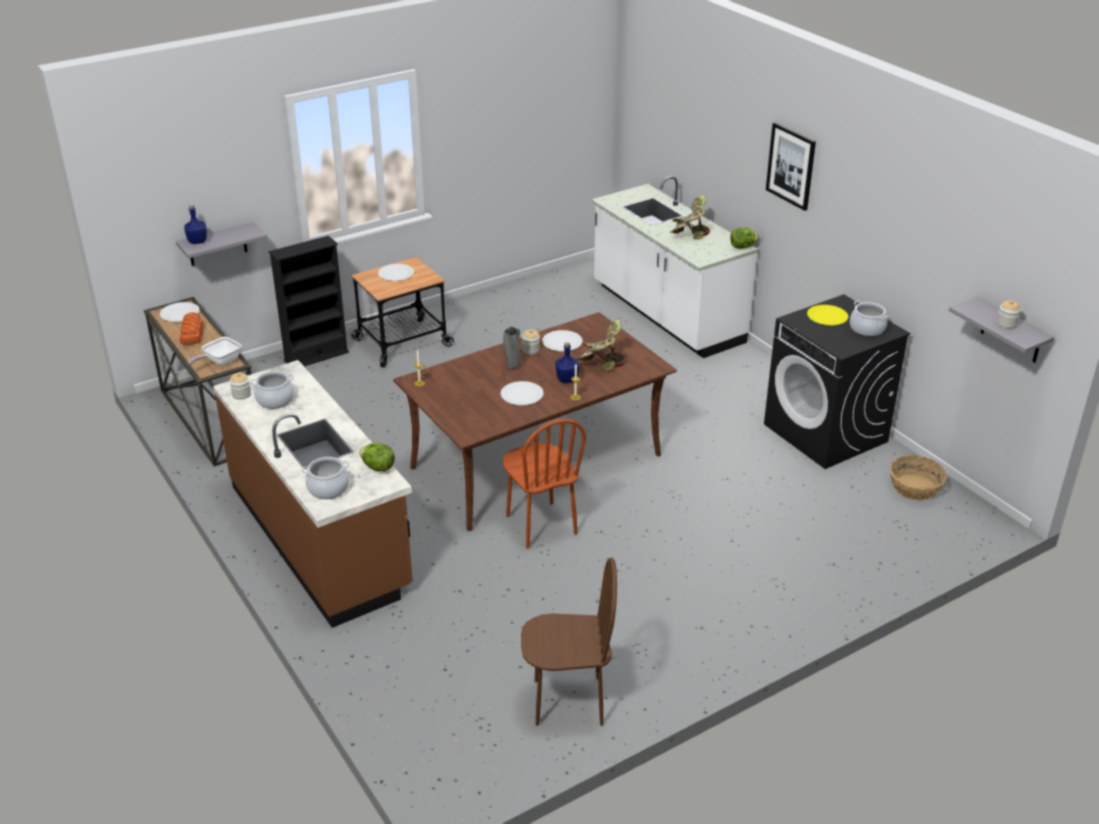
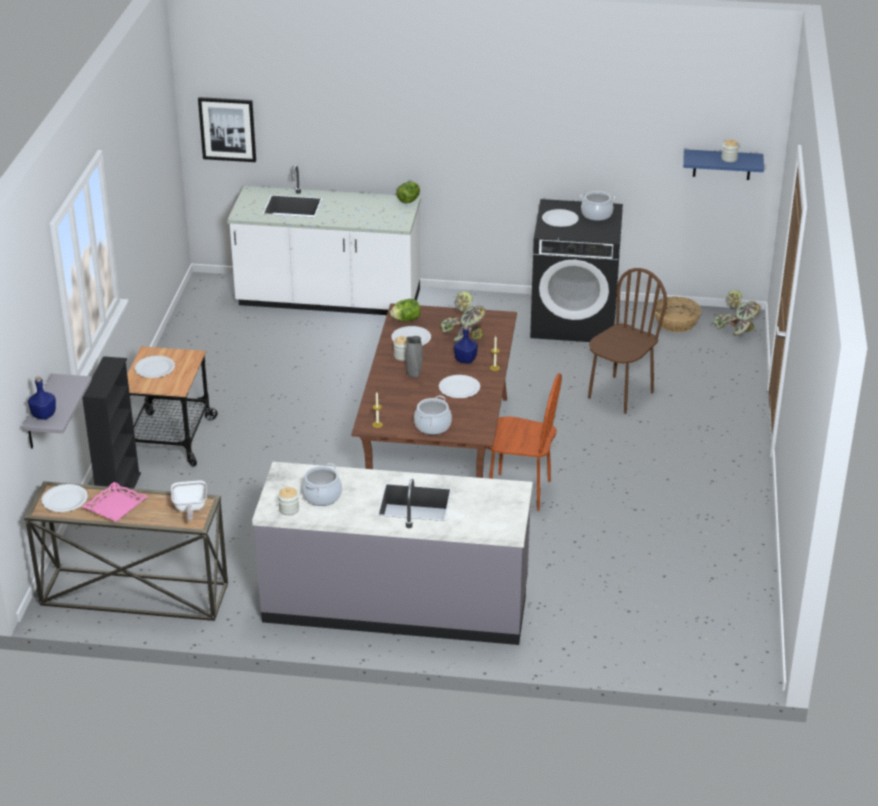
camera: 50 degrees left, 0 degrees up
(192, 334) = (115, 506): bread -> pink tray
(320, 537) = (396, 603): brown counter -> grey counter
(328, 488) = (487, 519): cooking pot -> cooking pot (432, 426)
(378, 467) = (488, 486): lettuce -> lettuce (406, 320)
(568, 701) = (721, 572): brown chair -> brown chair (620, 395)
(688, 234) = (354, 210): potted plant -> potted plant (736, 330)
(791, 166) = (450, 108): picture -> picture (227, 129)
(827, 316) = (560, 219): yellow plate -> white plate
(1011, 331) = (722, 164): grey shelf -> blue shelf

